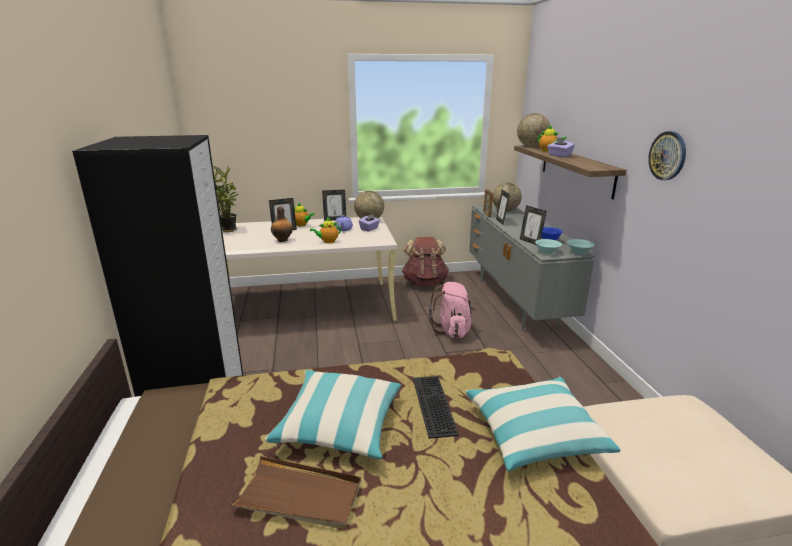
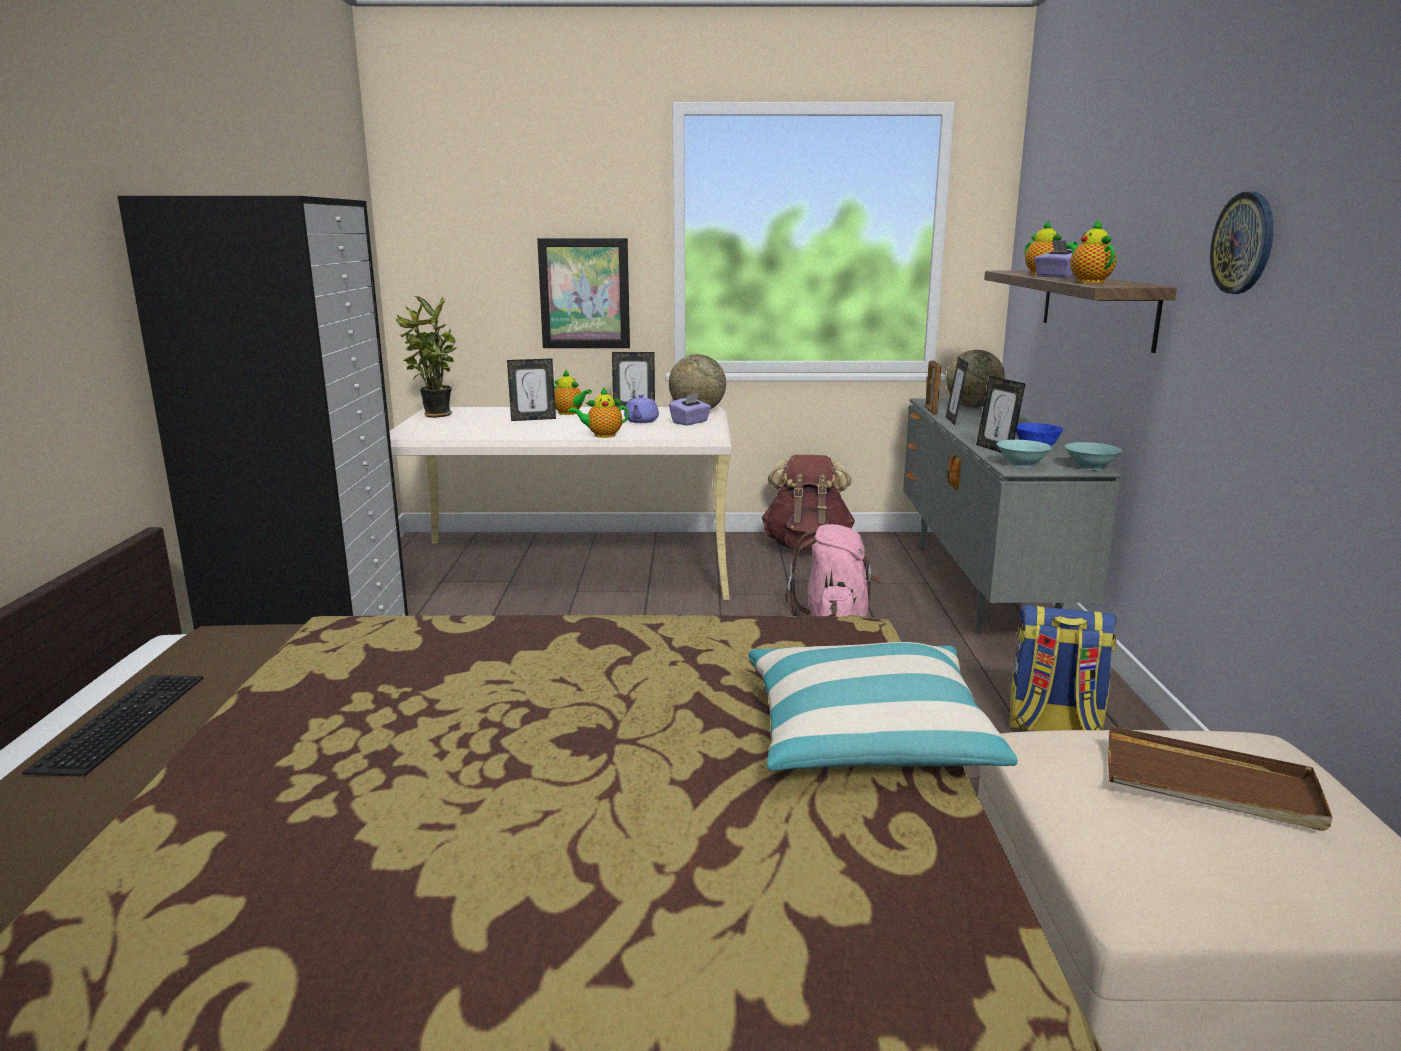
camera: 10 degrees right, 5 degrees down
(283, 240) = (523, 430): bottle -> none
(299, 496) = (375, 776): brown tray -> brown tray (1210, 785)
(303, 157) = (584, 293): none -> picture
(339, 424) = (499, 689): pillow -> none
(431, 404) = (686, 677): keyboard -> keyboard (119, 720)
(531, 146) = (1018, 271): globe -> none
(572, 383) = (1053, 726): none -> backpack
(580, 163) = (1088, 282): none -> teapot

